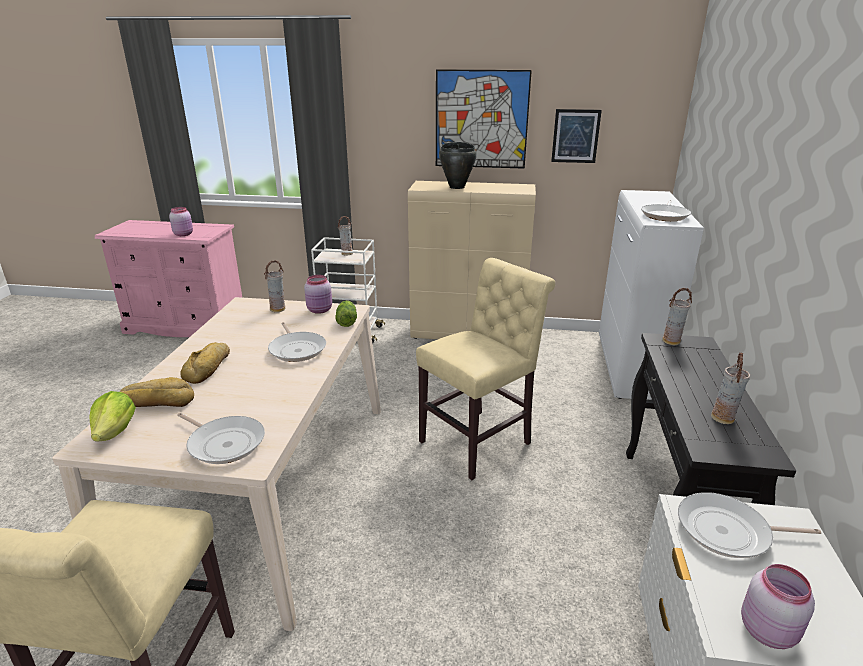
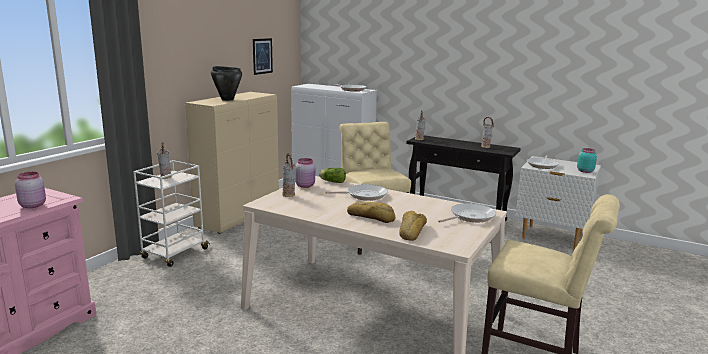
camera: 70 degrees left, 10 degrees down
(116, 431) = (445, 241): lettuce -> none
(481, 120) = (217, 49): picture -> none
(768, 629) = (584, 171): pink jar -> turquoise jar

